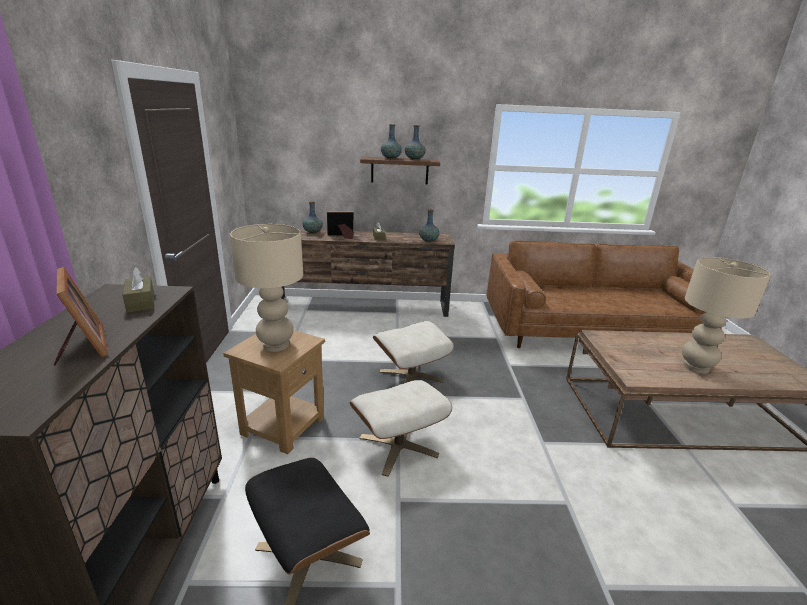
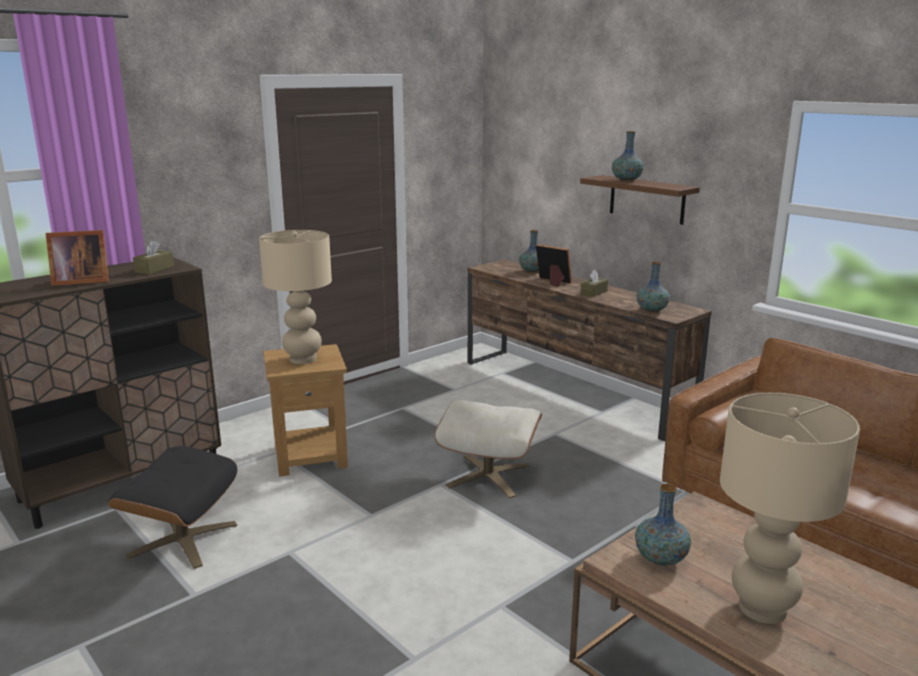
camera: 50 degrees right, 5 degrees down
(83, 346) = (80, 281): picture frame -> picture frame turned 60 degrees clockwise
(398, 446) = (361, 520): beige ottoman -> none
(414, 159) = (657, 184): vase -> vase (660, 558)

